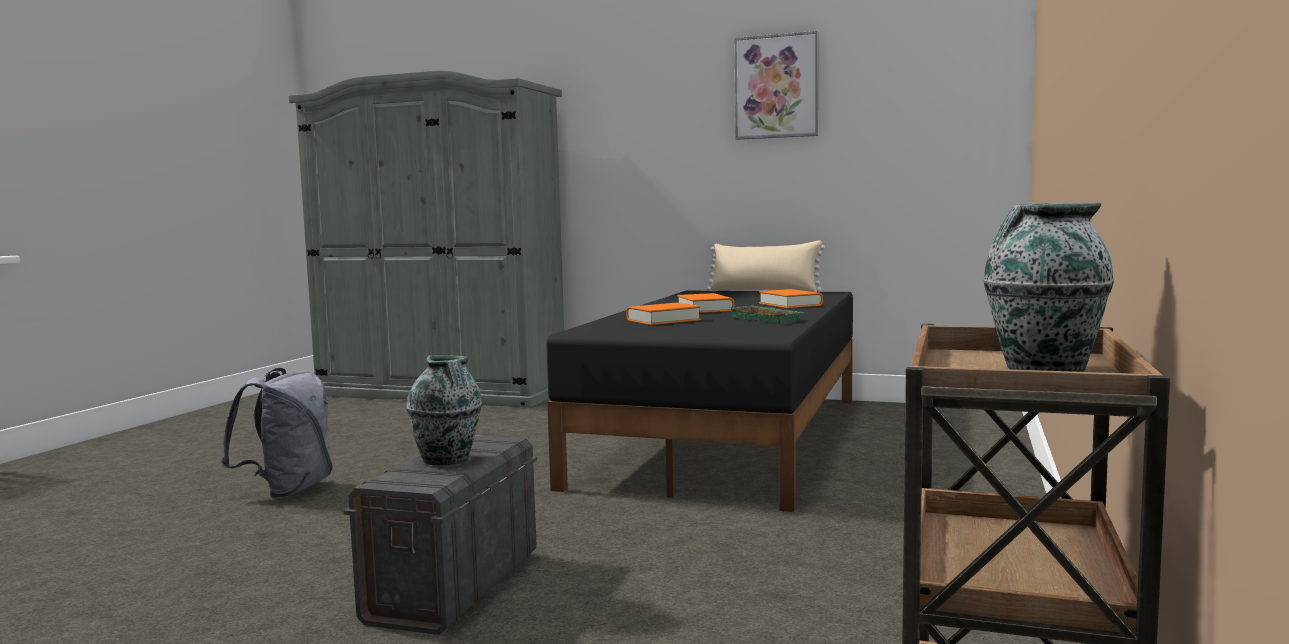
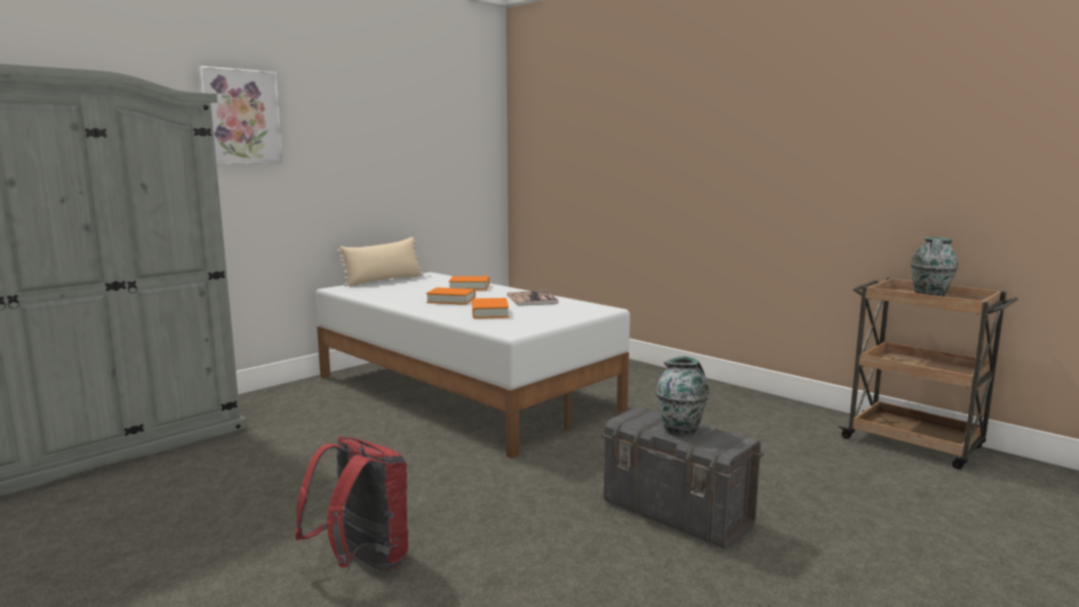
camera: 65 degrees left, 5 degrees up
(288, 490) = (362, 563): grey backpack -> red backpack
(729, 438) = (464, 391): black bed -> white bed
(768, 319) = (532, 299): green tray -> book
(776, 87) = (371, 117): picture -> picture (240, 116)

